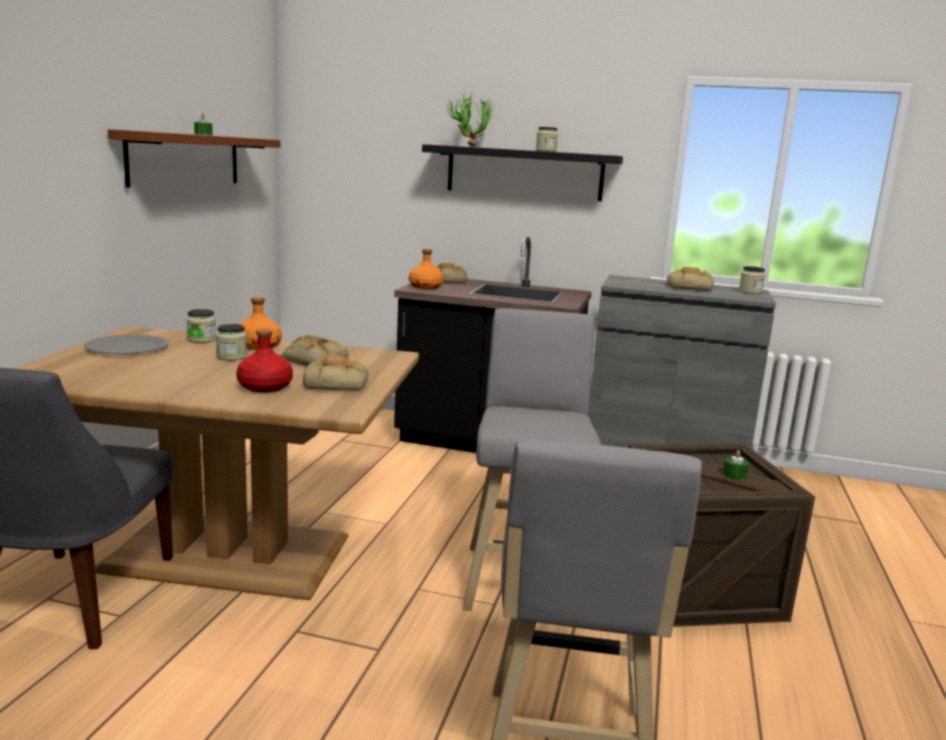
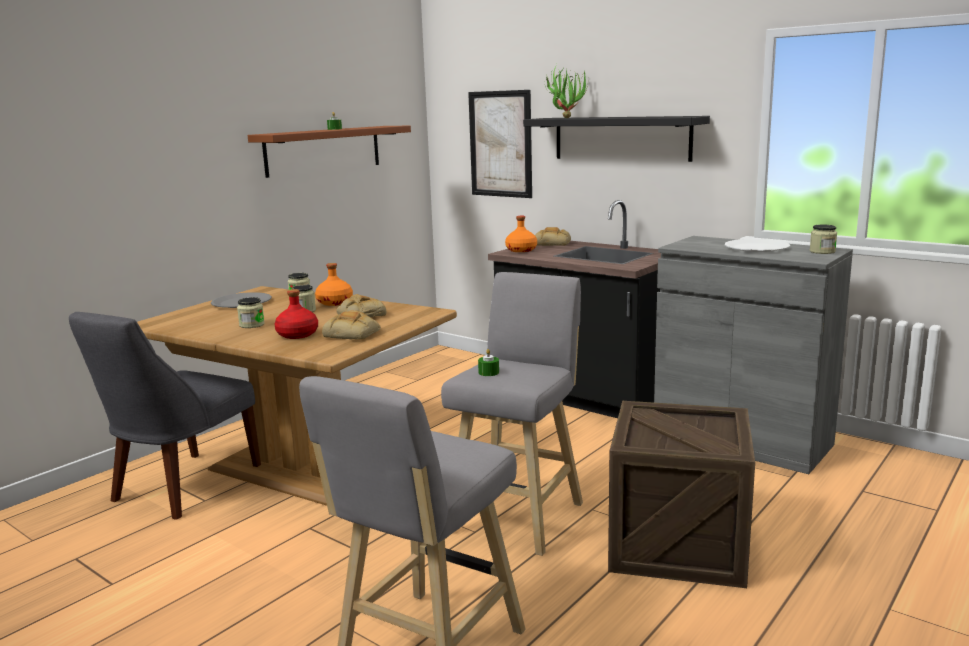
camera: 25 degrees right, 0 degrees up
(377, 170) = (500, 144): none -> picture
(546, 151) = (631, 117): jar -> jar (252, 325)
(689, 287) = (757, 247): bread -> white plate
(734, 475) = (696, 436): green candle -> green candle (488, 372)

